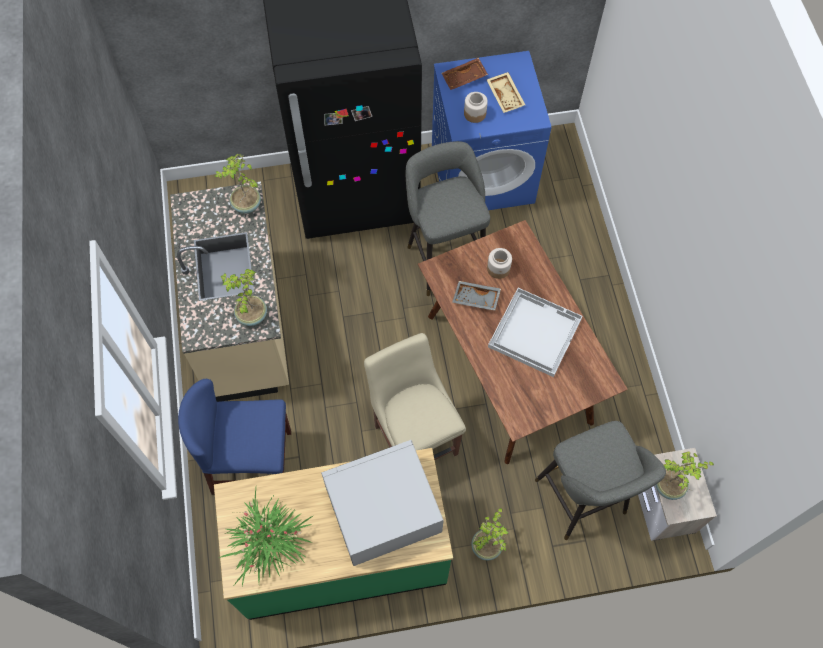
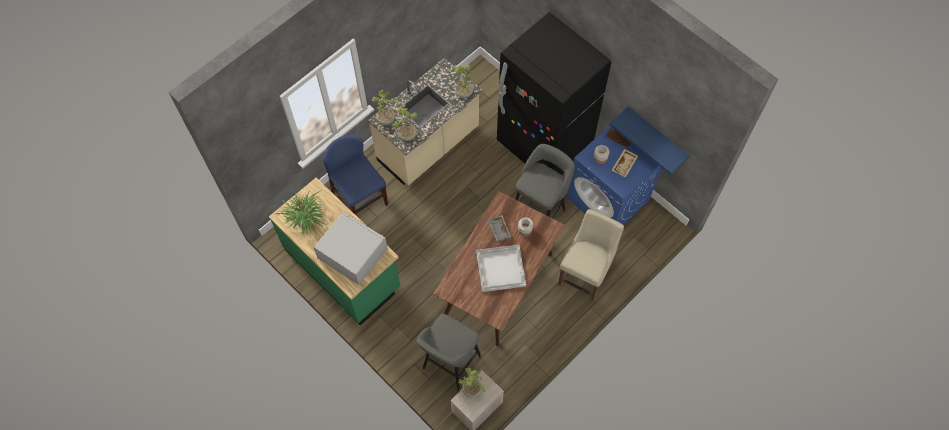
camera: 55 degrees right, 0 degrees up
(414, 436) = (426, 262): beige chair -> beige chair (585, 274)
(487, 546) = (392, 333): potted plant -> potted plant (386, 120)
(505, 31) = (656, 136): none -> blue shelf

